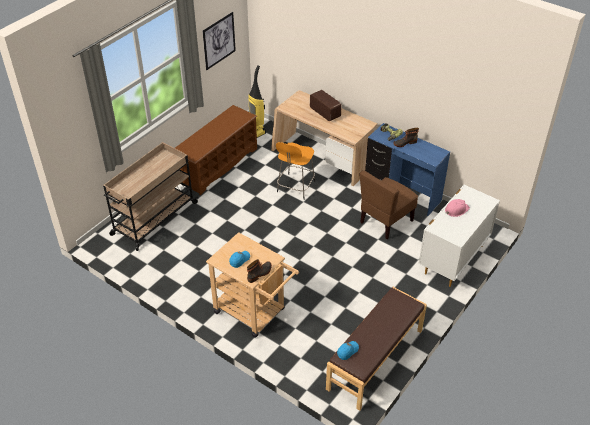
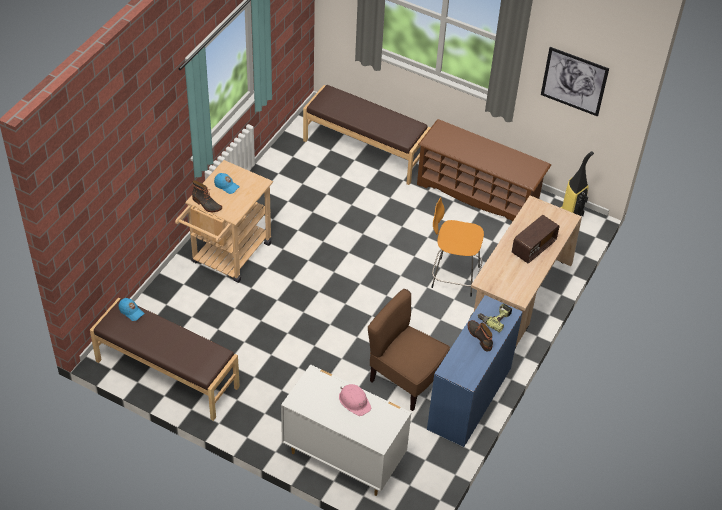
camera: 80 degrees right, 5 degrees up
(153, 219) = (365, 150): beige cart -> brown bench

